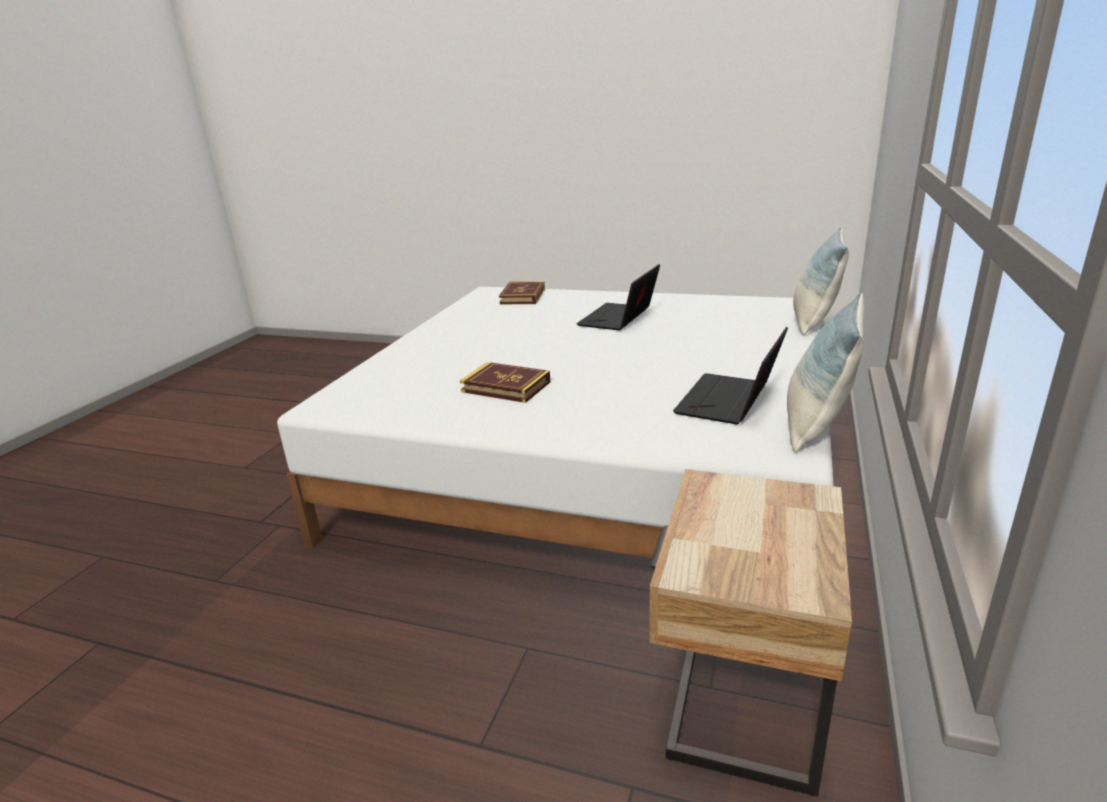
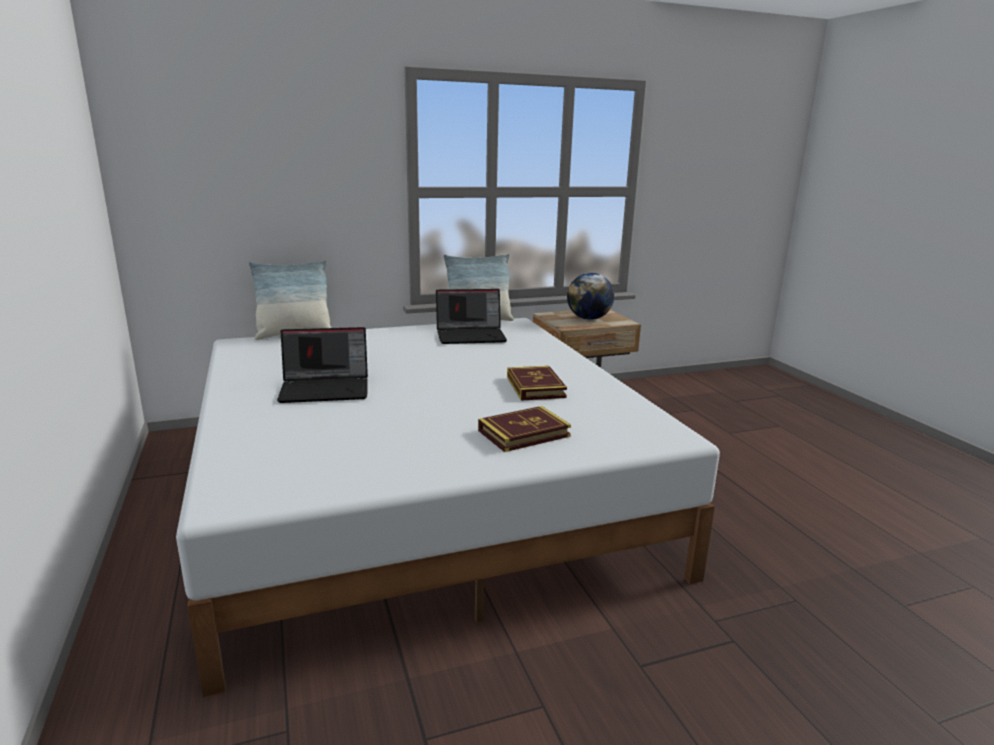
camera: 130 degrees left, 5 degrees down
(522, 296) = (253, 462): book -> book (523, 433)
(747, 534) = (589, 319): none -> globe

